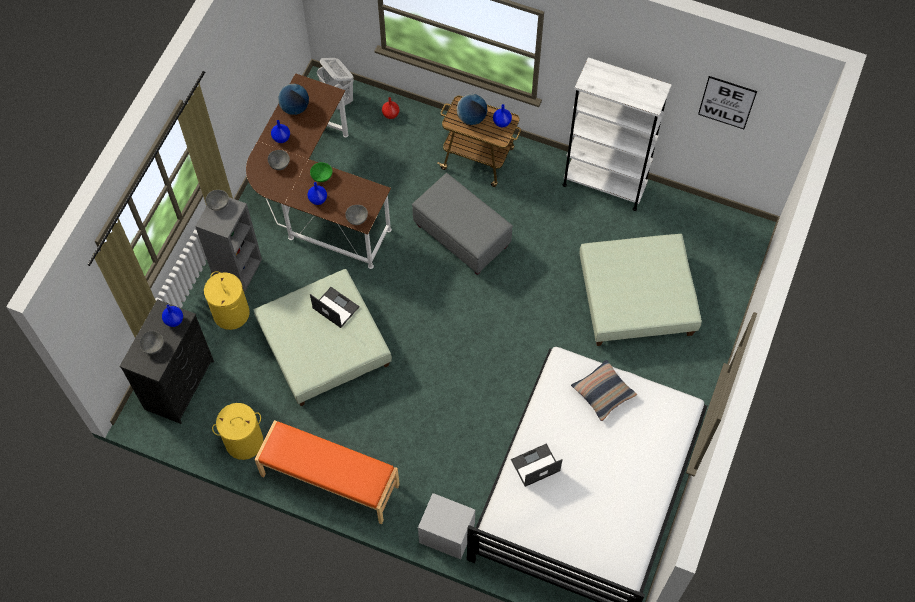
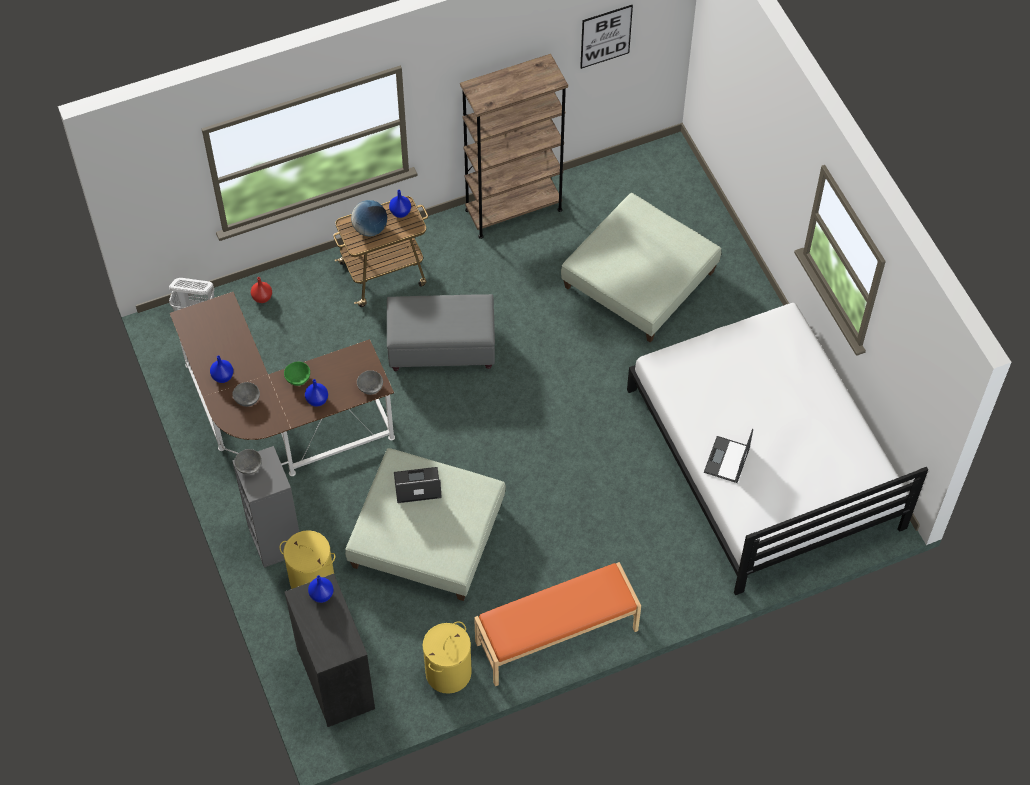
camera: 45 degrees left, 5 degrees down
(153, 346) = (328, 630): grey bowl -> none
(295, 108) = (204, 342): globe -> none
(446, 534) = (698, 590): grey nightstand -> none
(603, 392) = (715, 360): pillow -> none
(604, 184) = (513, 210): white bookcase -> brown bookcase

